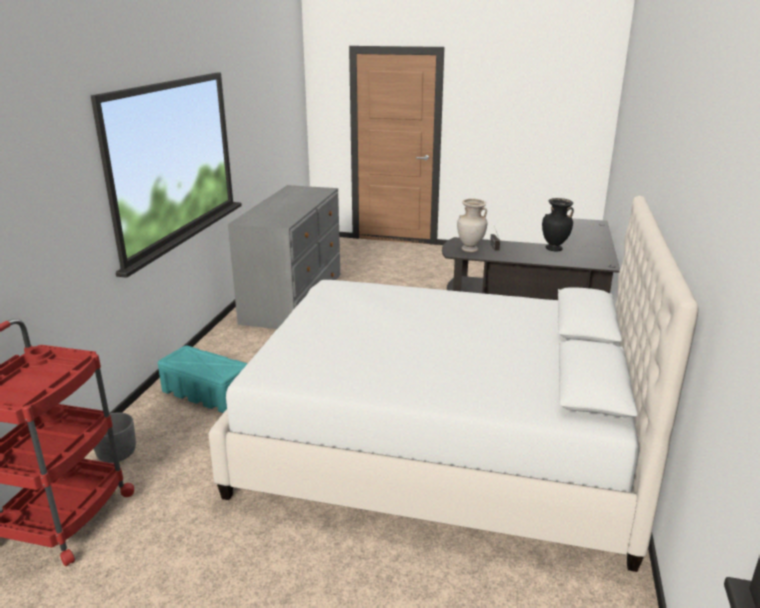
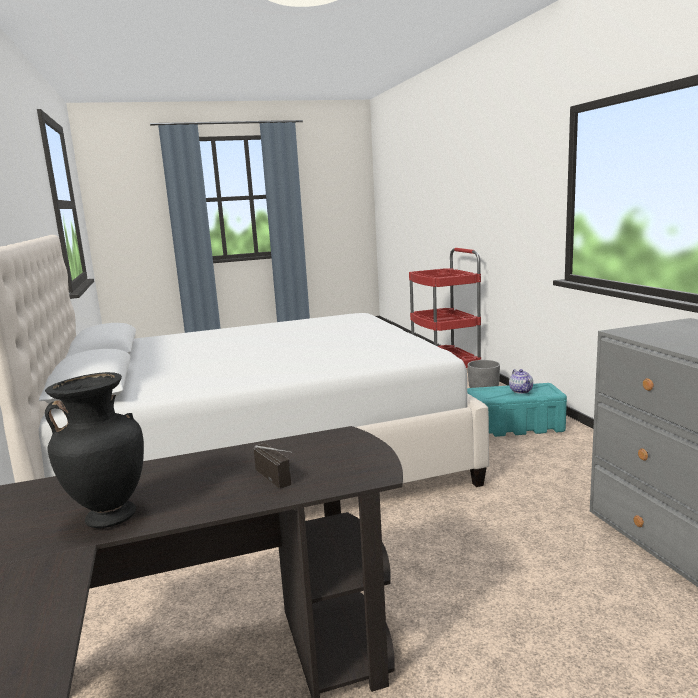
camera: 150 degrees right, 10 degrees down
(199, 359) = (521, 391): none -> teapot
(470, 250) = (320, 452): beige vase -> none

